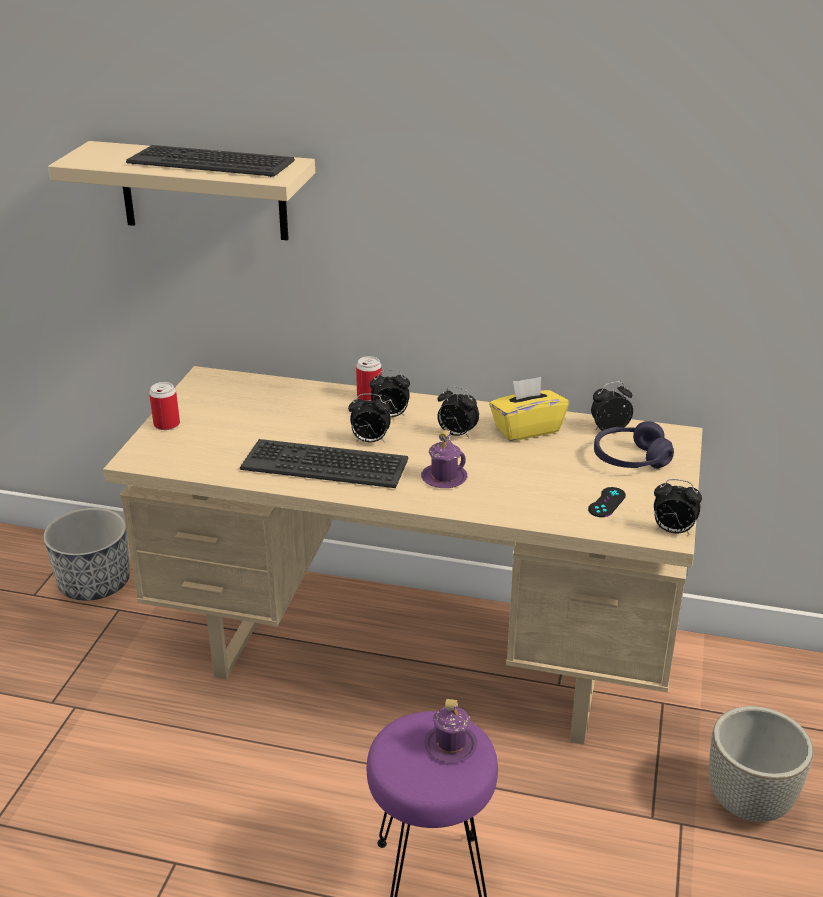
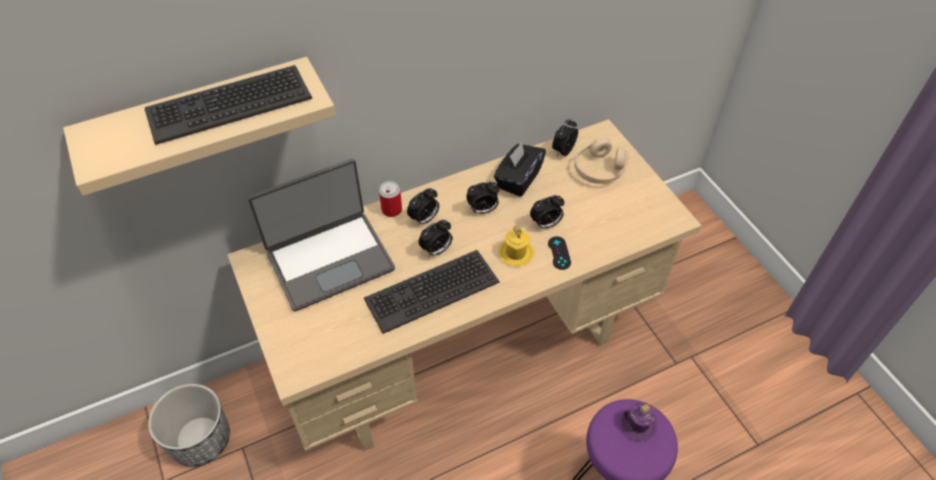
camera: 40 degrees left, 20 degrees up
(166, 424) = (277, 325): can -> none
(268, 405) = (329, 259): none -> laptop
(444, 478) = (516, 253): purple mug -> yellow mug
(526, 429) = (518, 179): yellow tissue box -> black tissue box
(607, 502) = (622, 214): black game controller -> black game controller (559, 253)
(630, 459) = (599, 169): purple headphones -> beige headphones
(672, 531) = (675, 214): alarm clock -> alarm clock (546, 224)
(749, 802) = (708, 320): grey planter -> none

